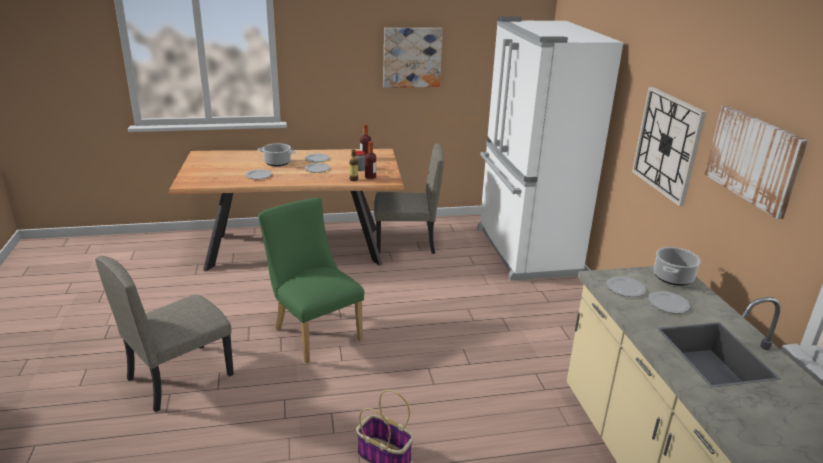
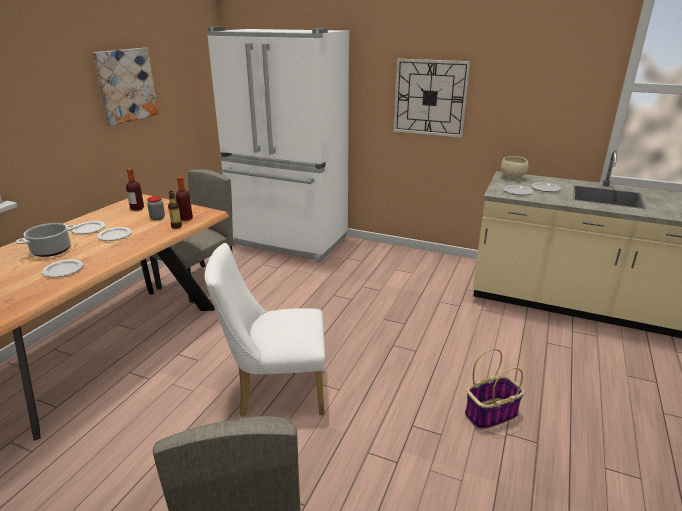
camera: 55 degrees left, 0 degrees up
(314, 332) = (275, 391): green chair -> white chair
(673, 278) = (513, 178): cooking pot -> beige bowl
(753, 159) = (529, 80): picture -> none

